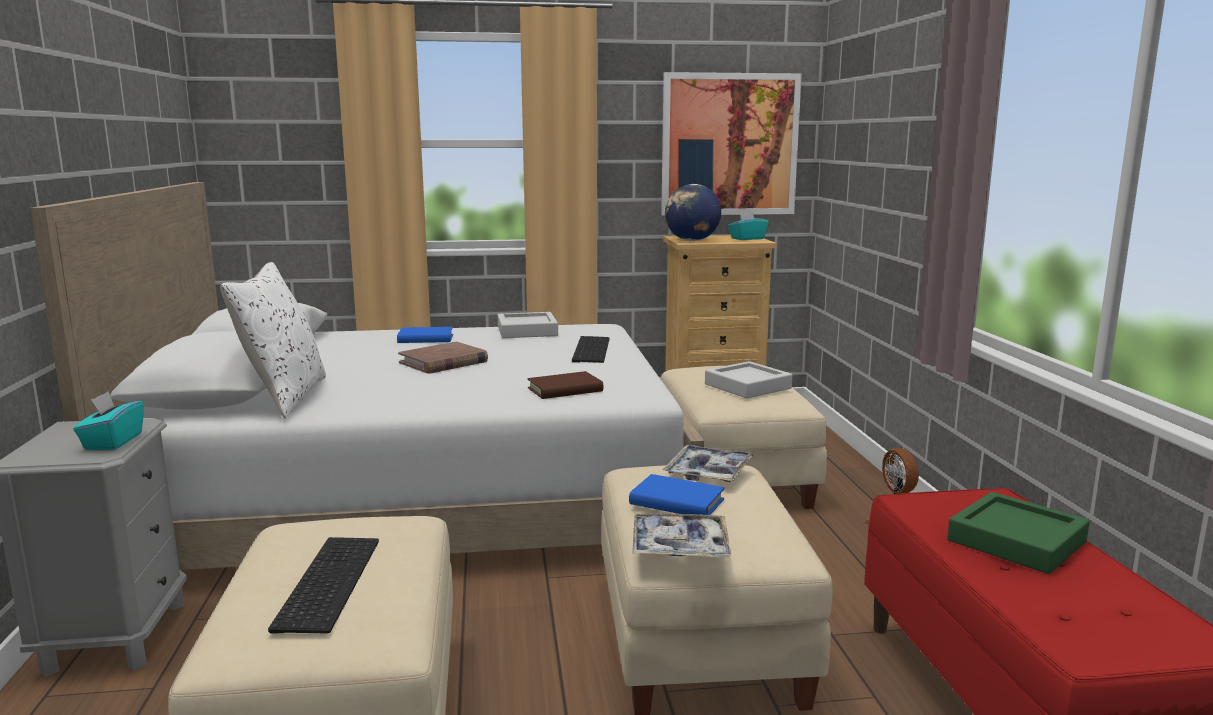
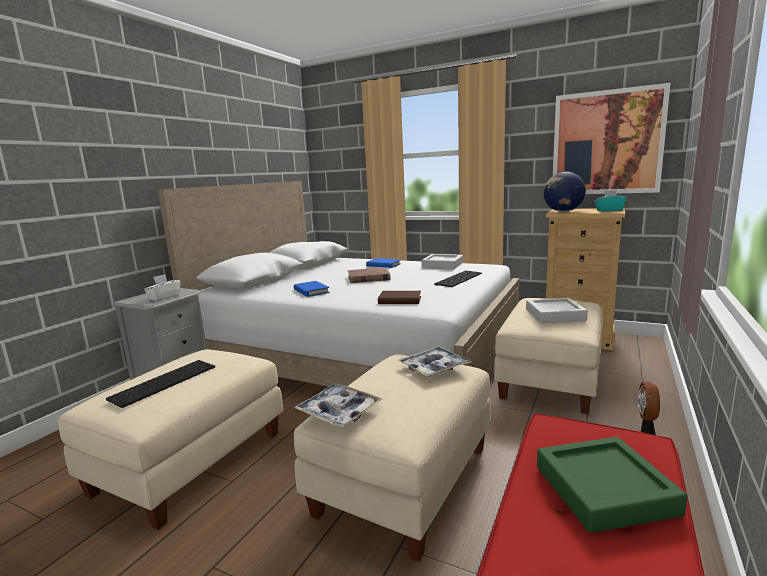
camera: 35 degrees right, 0 degrees up
(112, 442) = (164, 298): turquoise tissue box -> white tissue box
(284, 397) = (271, 287): white pillow -> none
(676, 502) = (383, 382): blue book -> blue book (311, 291)

